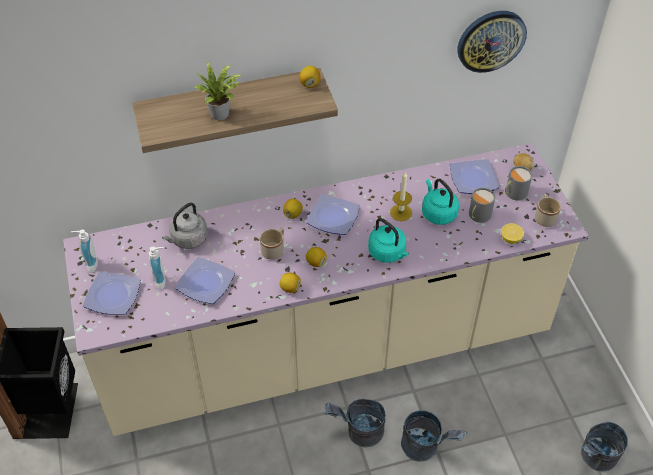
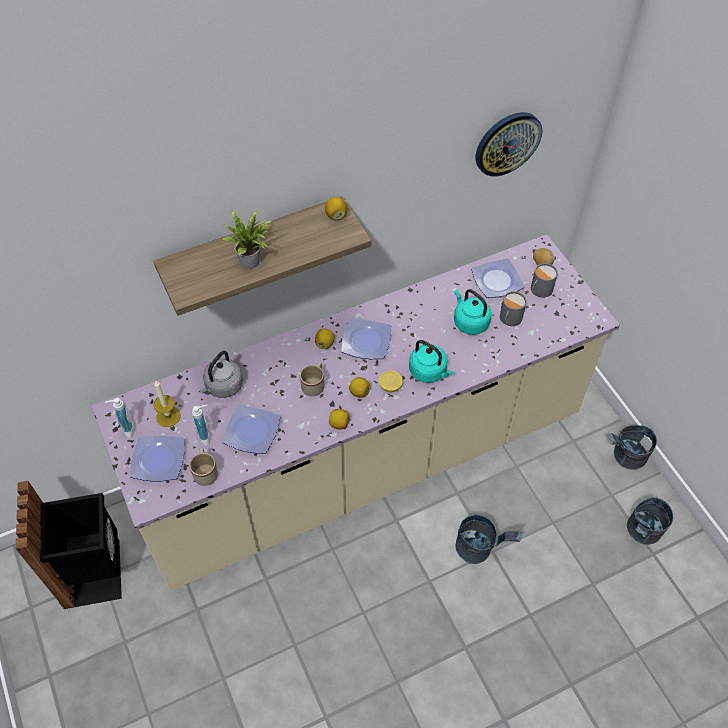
camera: 10 degrees left, 5 degrees up
(358, 433) = (412, 544): grey bucket -> grey bucket (624, 457)
(401, 212) = (433, 326): candle -> candle (168, 416)
(510, 239) = (546, 339): lemon -> lemon (390, 386)
(544, 217) = (574, 311): beige mug -> beige mug (205, 472)

